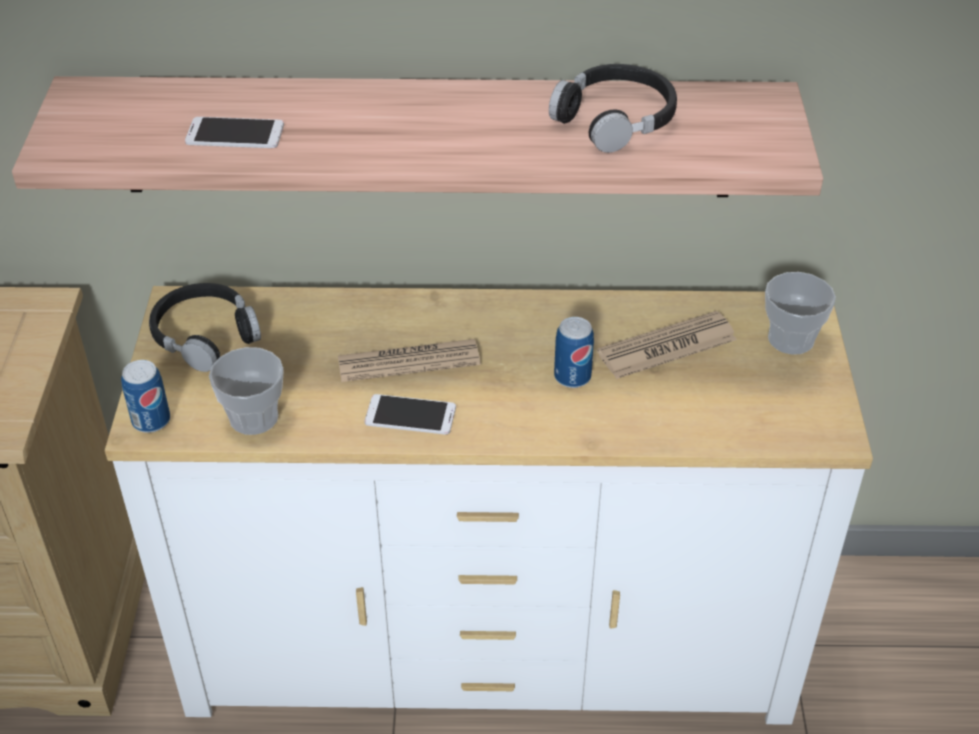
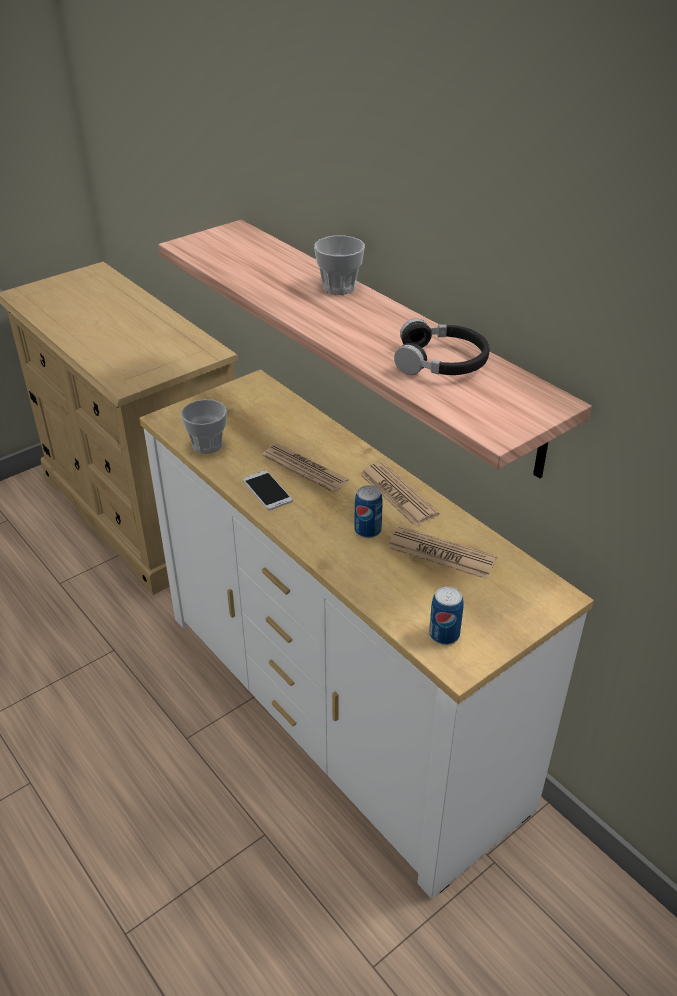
camera: 50 degrees right, 5 degrees down
(151, 421) = (171, 418): can -> can (444, 634)
(205, 335) = (245, 401): black headphones -> none
(235, 134) = (259, 274): phone -> none
(539, 319) = (398, 495): none -> newspaper
(790, 339) = (520, 603): cup -> cup (339, 287)

